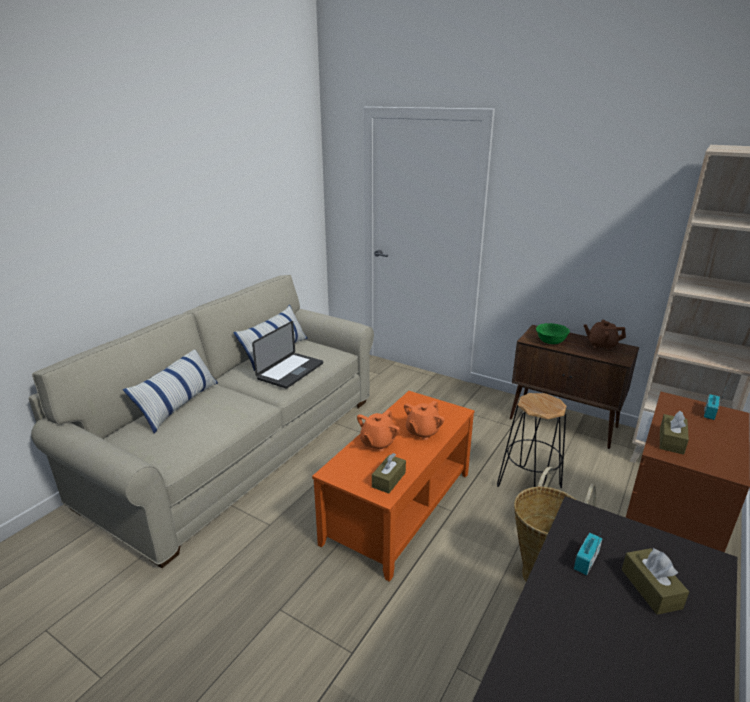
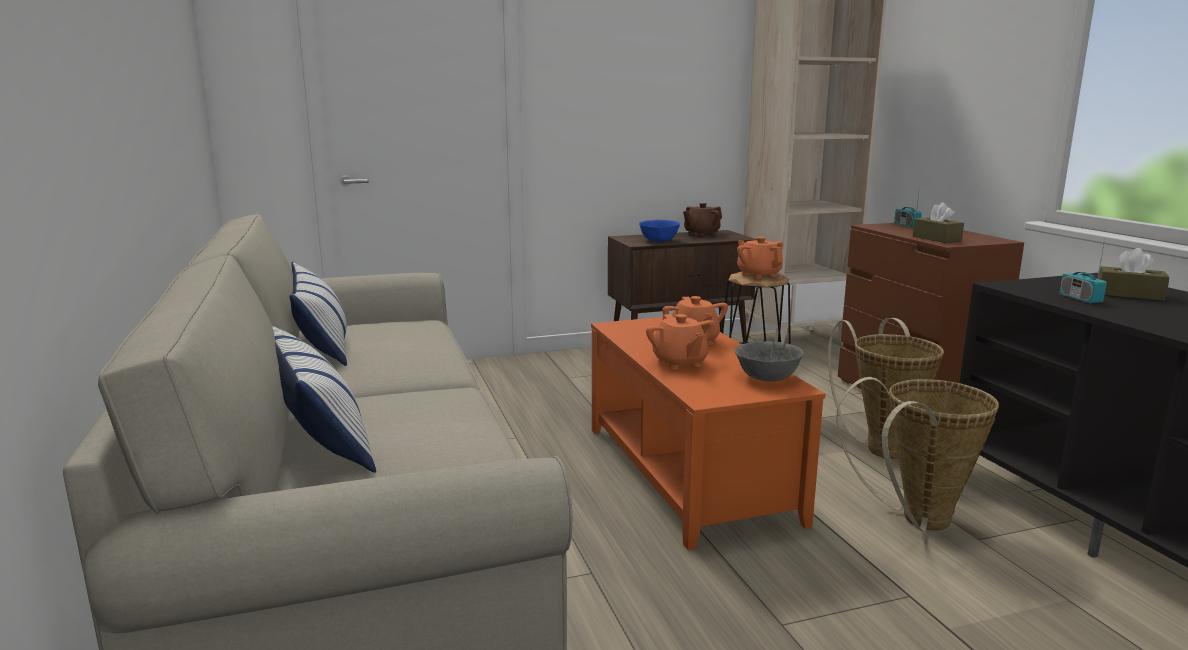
camera: 50 degrees left, 10 degrees down
(290, 371) = (409, 348): laptop -> none
(388, 480) = (767, 378): brown tissue box -> grey bowl
(447, 627) = (916, 521): none -> basket
(544, 402) = (758, 275): none -> orange teapot
(550, 342) = (659, 241): green bowl -> blue bowl

